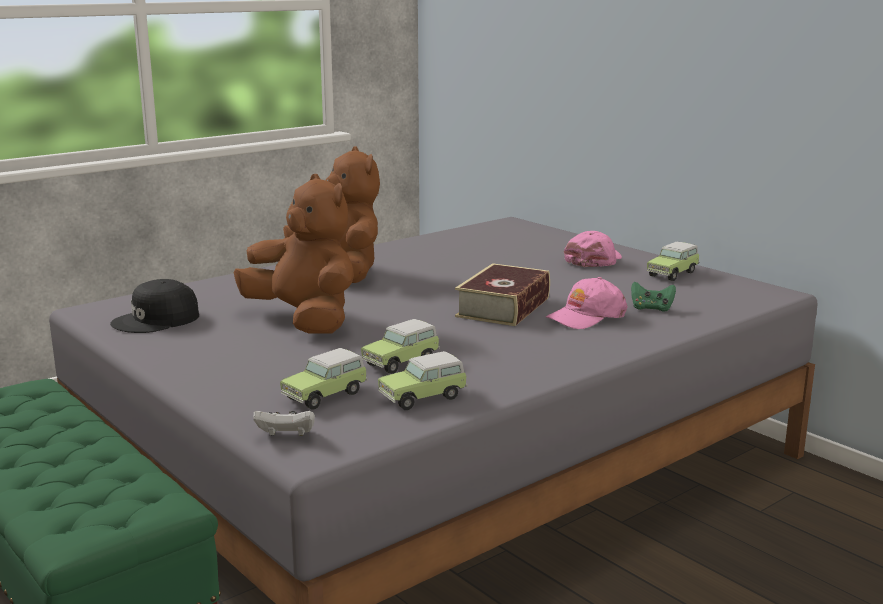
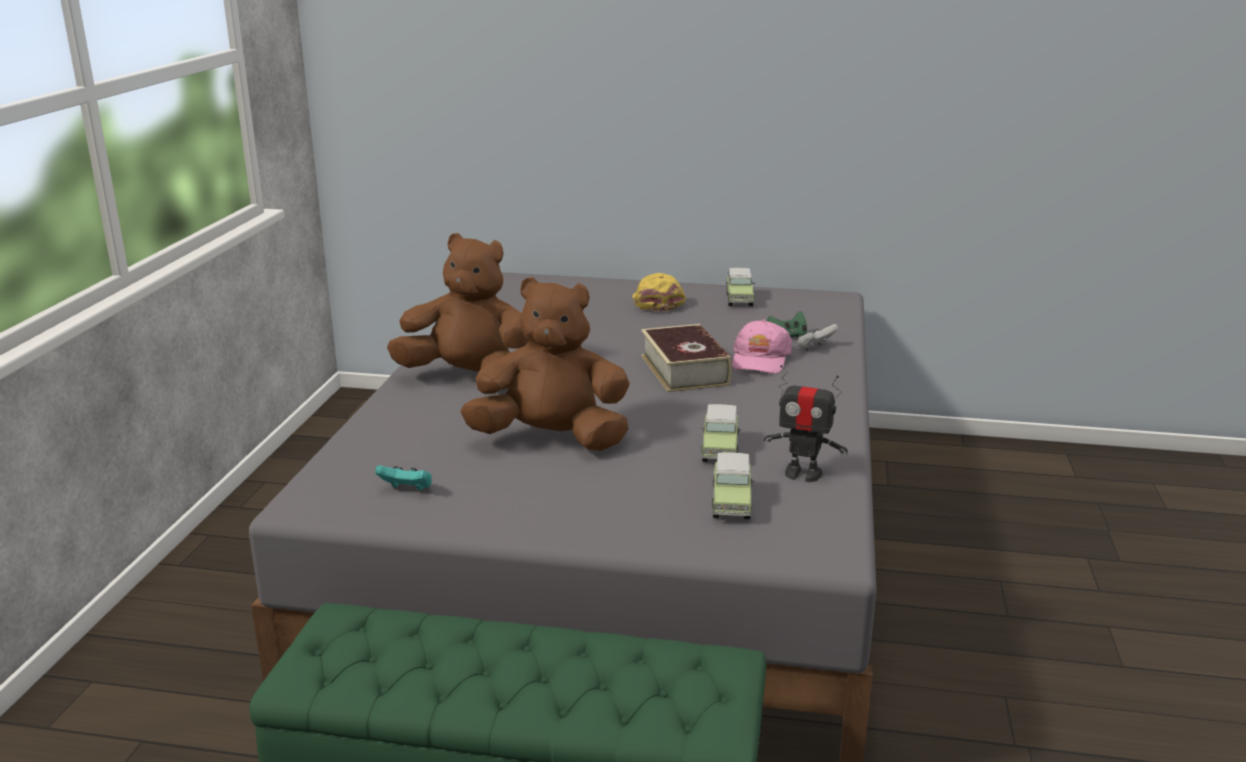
camera: 40 degrees left, 5 degrees up
(157, 320) = (407, 490): black cap -> turquoise game controller
(286, 436) = (783, 550): white game controller -> white game controller (815, 347)
(425, 397) = (803, 474): toy car -> toy robot
(594, 260) = (656, 302): pink cap -> yellow cap

